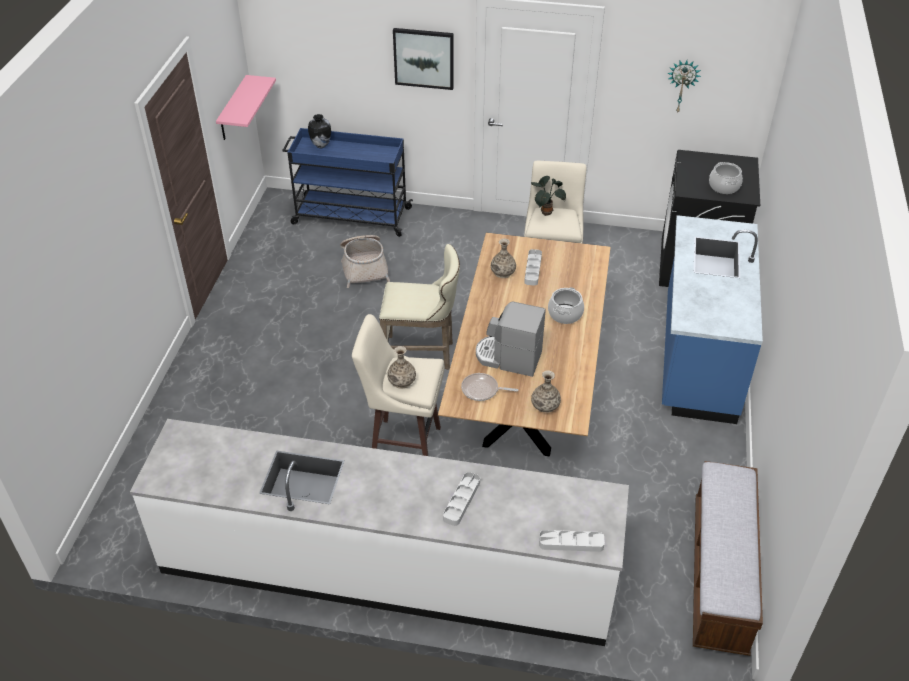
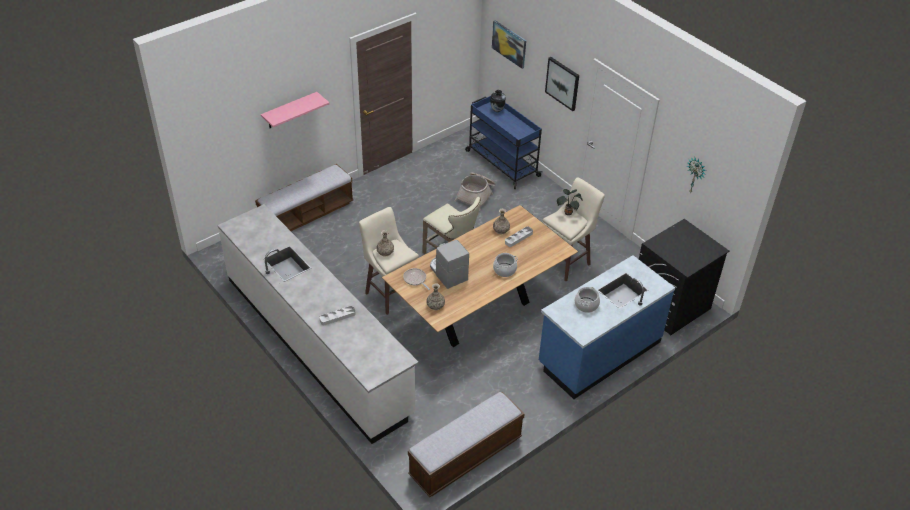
camera: 40 degrees right, 0 degrees up
(174, 413) = (307, 214): none -> bench
(233, 109) = (451, 65): pink shelf -> pink shelf (290, 111)
(308, 42) = (509, 44): none -> picture
(571, 543) = (360, 366): grey tray -> none
(724, 186) = (680, 254): cooking pot -> cooking pot (586, 305)

